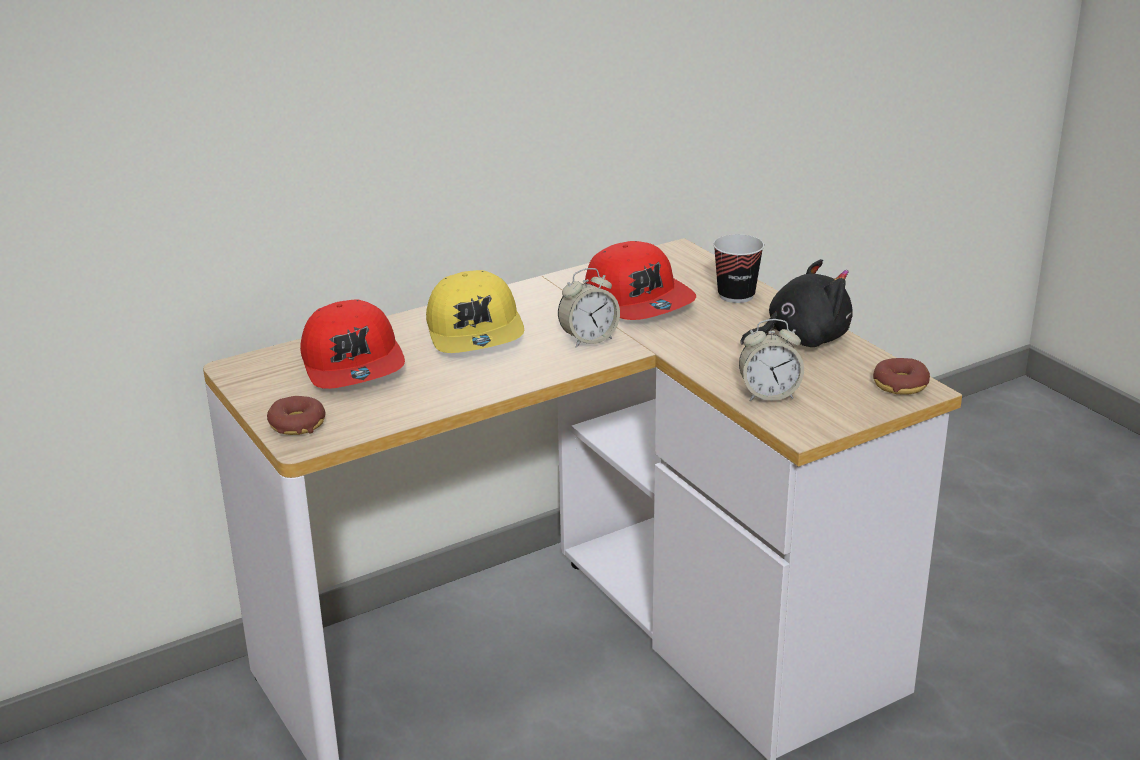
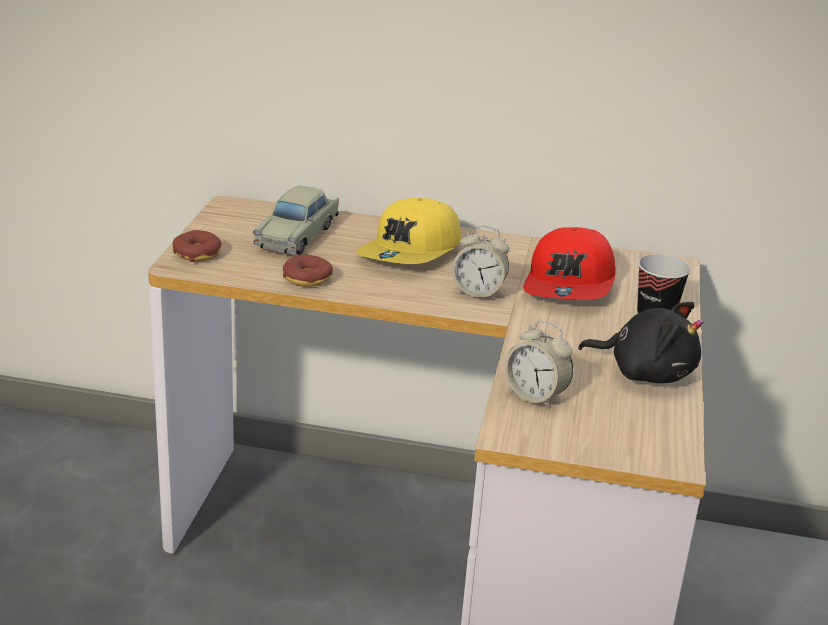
camera: 40 degrees right, 0 degrees up
(354, 364) = (297, 235): red cap -> beige toy car
(900, 385) = (661, 447): donut -> donut (307, 278)

